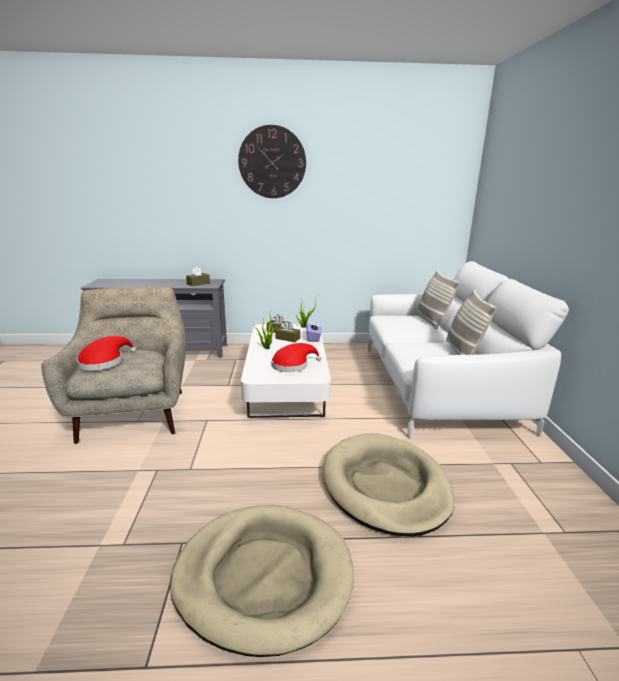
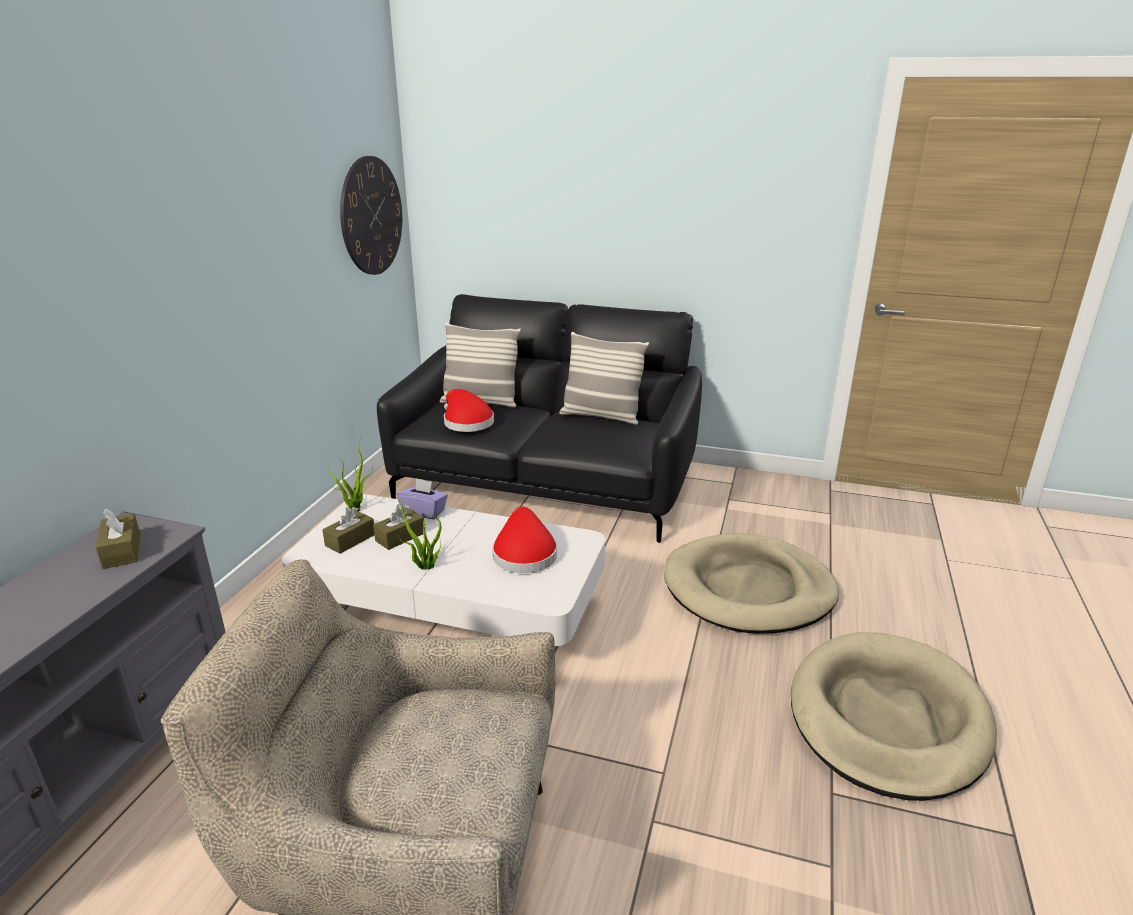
camera: 70 degrees left, 5 degrees up
(104, 362) = (443, 778): red hat -> red hat (466, 422)
(272, 162) = (146, 182): wall clock -> wall clock (371, 216)
(437, 386) = (546, 482): white sofa -> black sofa

